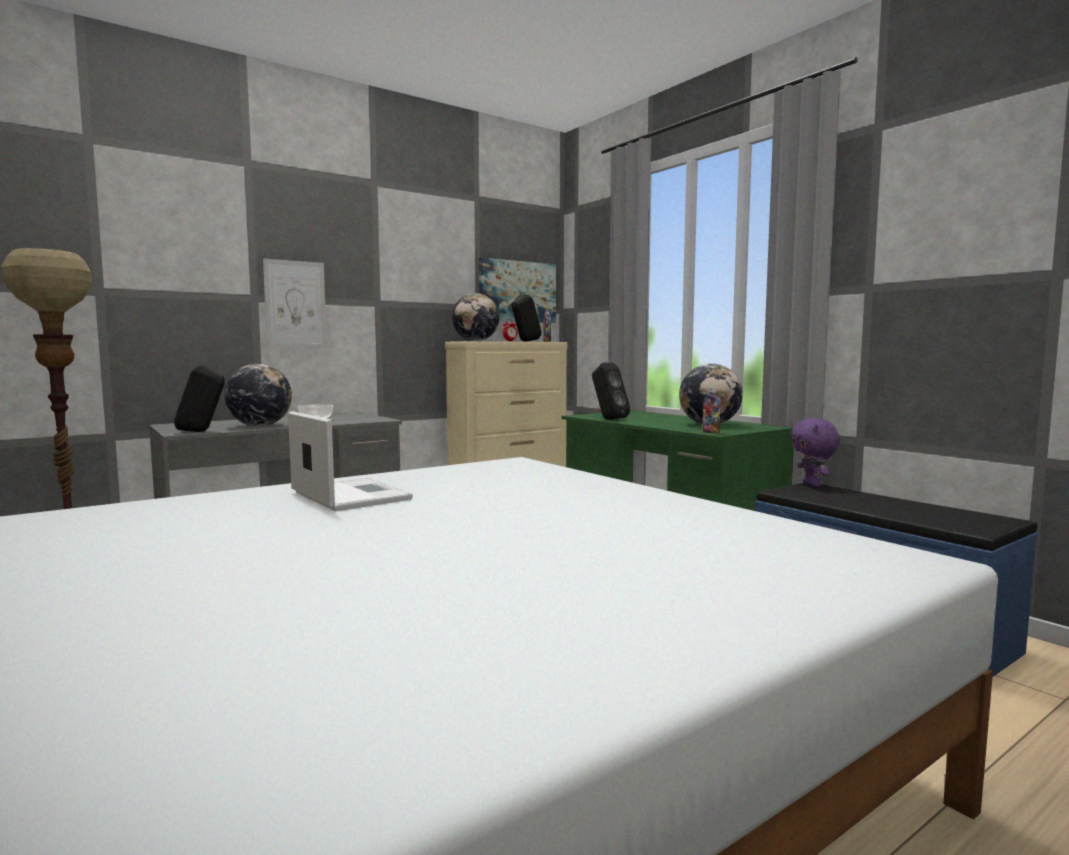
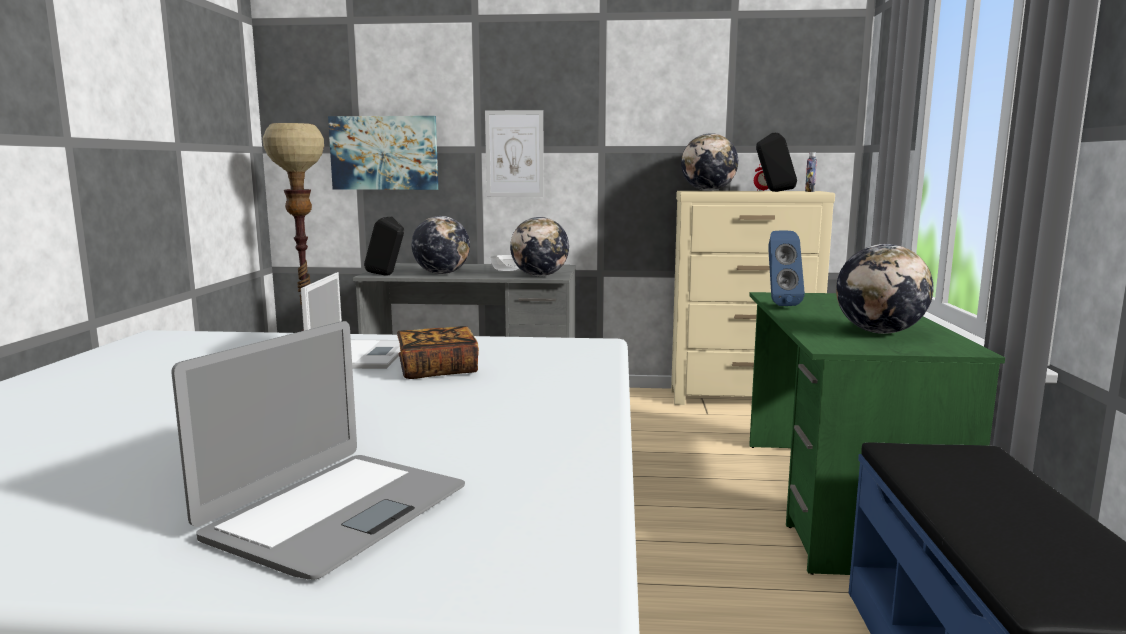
camera: 40 degrees right, 5 degrees up
(366, 420) = (540, 276): none -> globe
(460, 492) = (438, 370): none -> book
(517, 291) = (786, 126): picture -> picture (384, 153)
(608, 419) = (779, 305): black speaker -> blue speaker
(709, 572) = (335, 513): none -> laptop
(711, 432) = (825, 345): bottle -> none
(812, 485) = (980, 453): purple plush toy -> none

